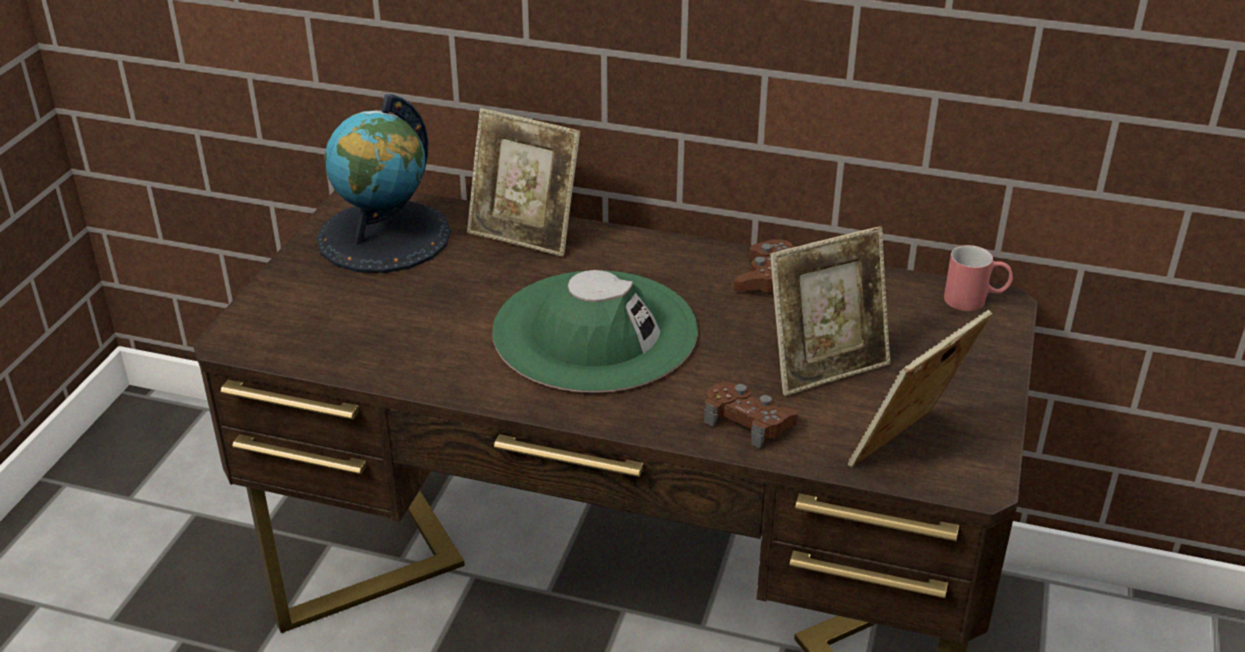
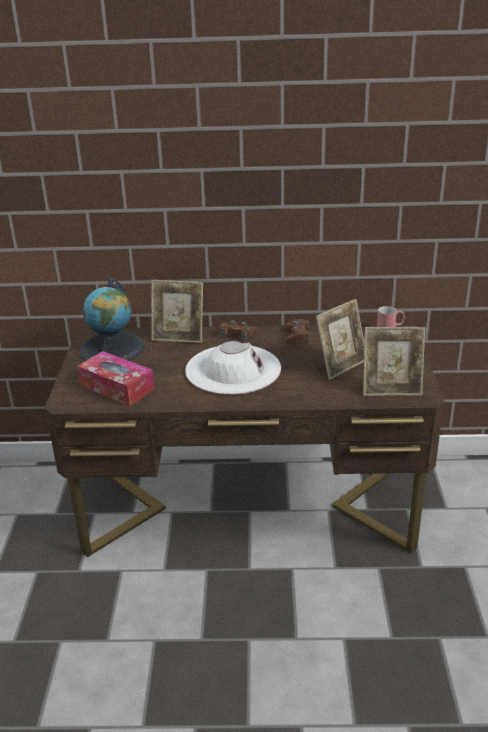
camera: 15 degrees left, 5 degrees down
(348, 326) = (117, 387): none -> tissue box
(595, 331) = (233, 369): green hat -> white hat
(748, 421) = (319, 392): brown game controller -> brown game controller (237, 334)
(909, 448) = (391, 390): picture frame -> picture frame turned 120 degrees counterclockwise

